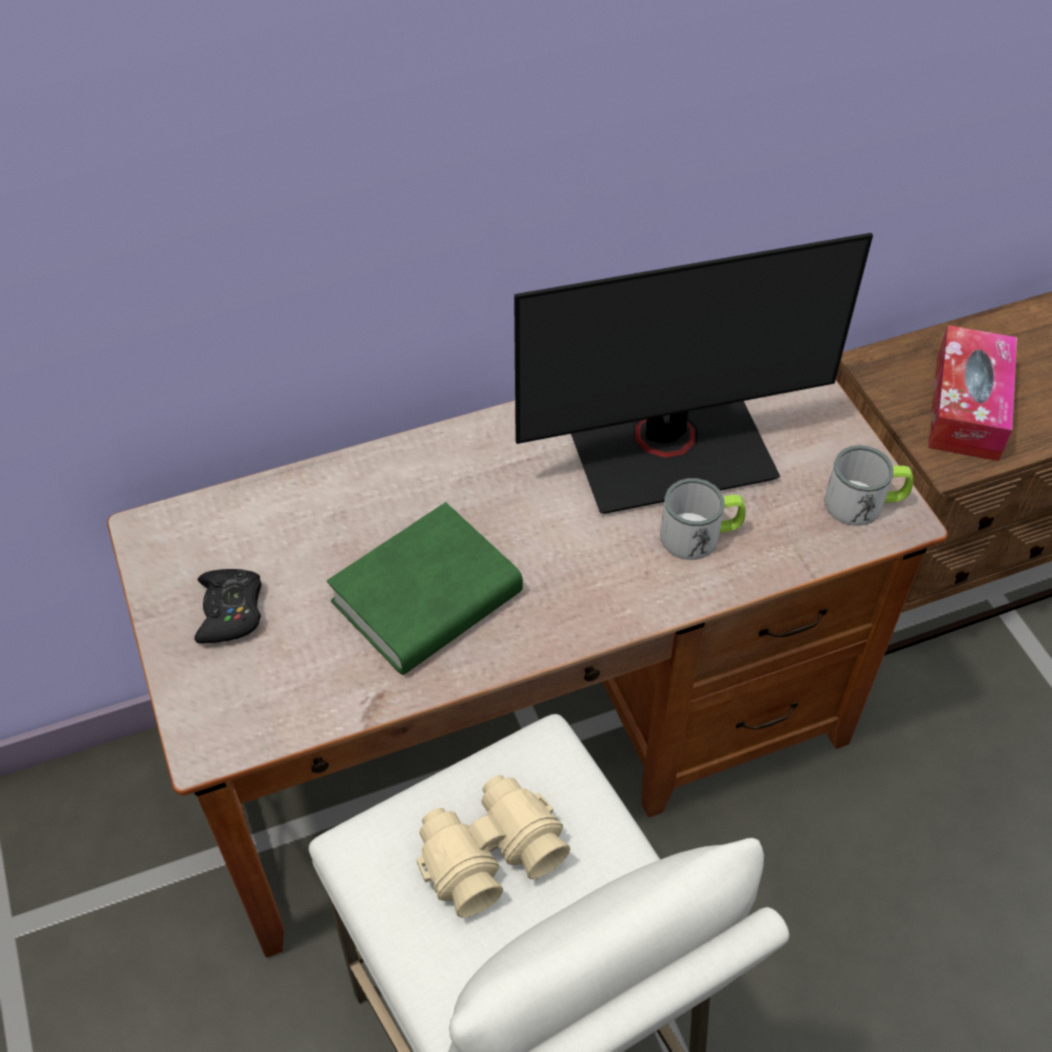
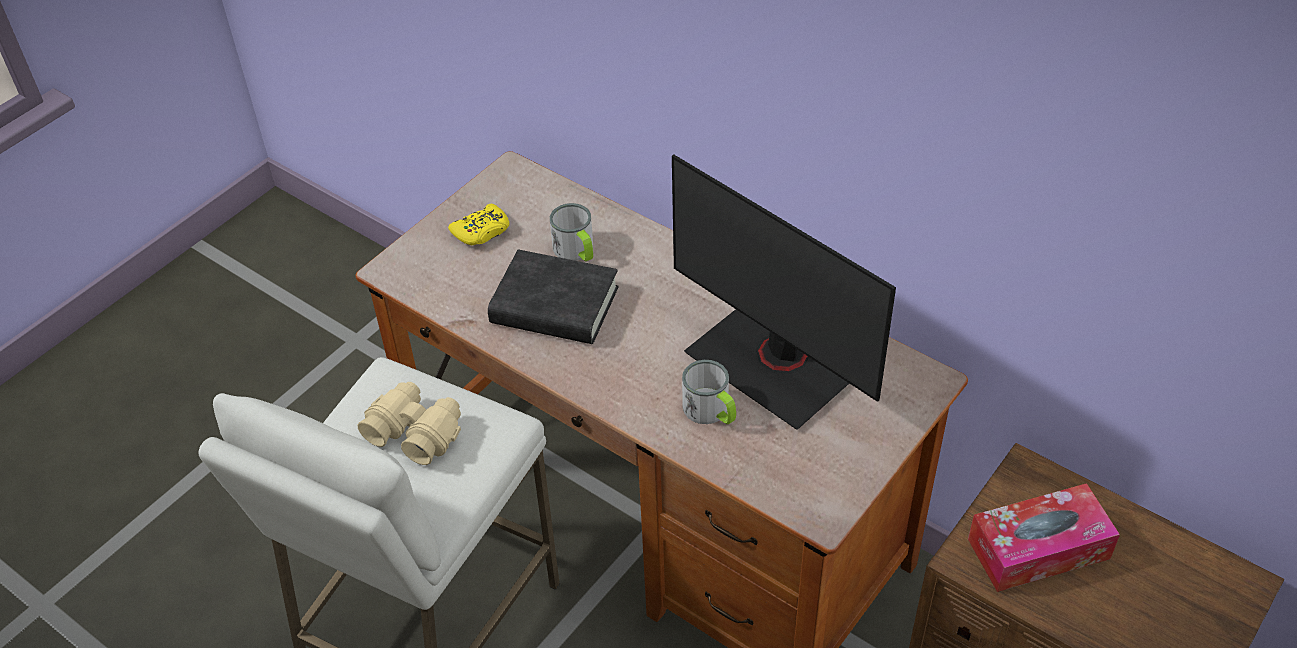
camera: 60 degrees right, 5 degrees down
(230, 611) = (482, 231): black game controller -> yellow game controller
(427, 598) = (554, 306): green book -> black book
(864, 503) = (818, 489): mug -> mug (577, 251)

